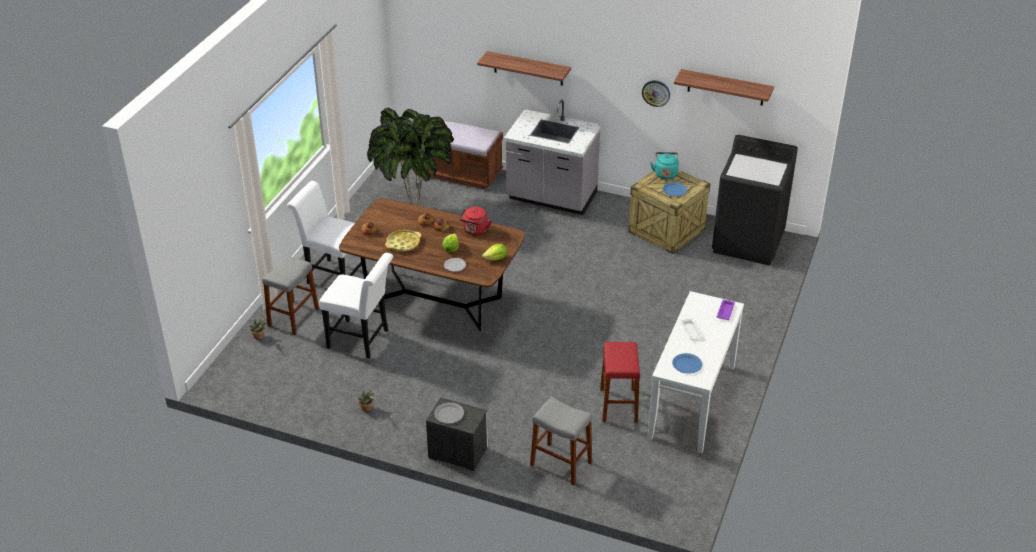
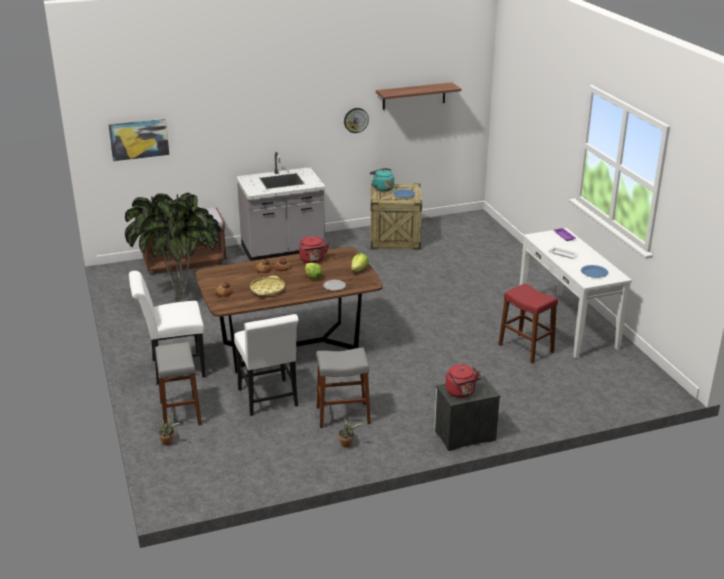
camera: 40 degrees left, 10 degrees down
(362, 340) = (269, 400): white chair -> white chair turned 90 degrees clockwise
(436, 46) = (139, 139): none -> picture
(449, 414) = (461, 392): grey plate -> red kettle
(528, 68) = (236, 133): shelf -> none
(561, 464) = (546, 402): grey stool -> grey stool (343, 415)
(748, 242) = (457, 225): black washing machine -> none

